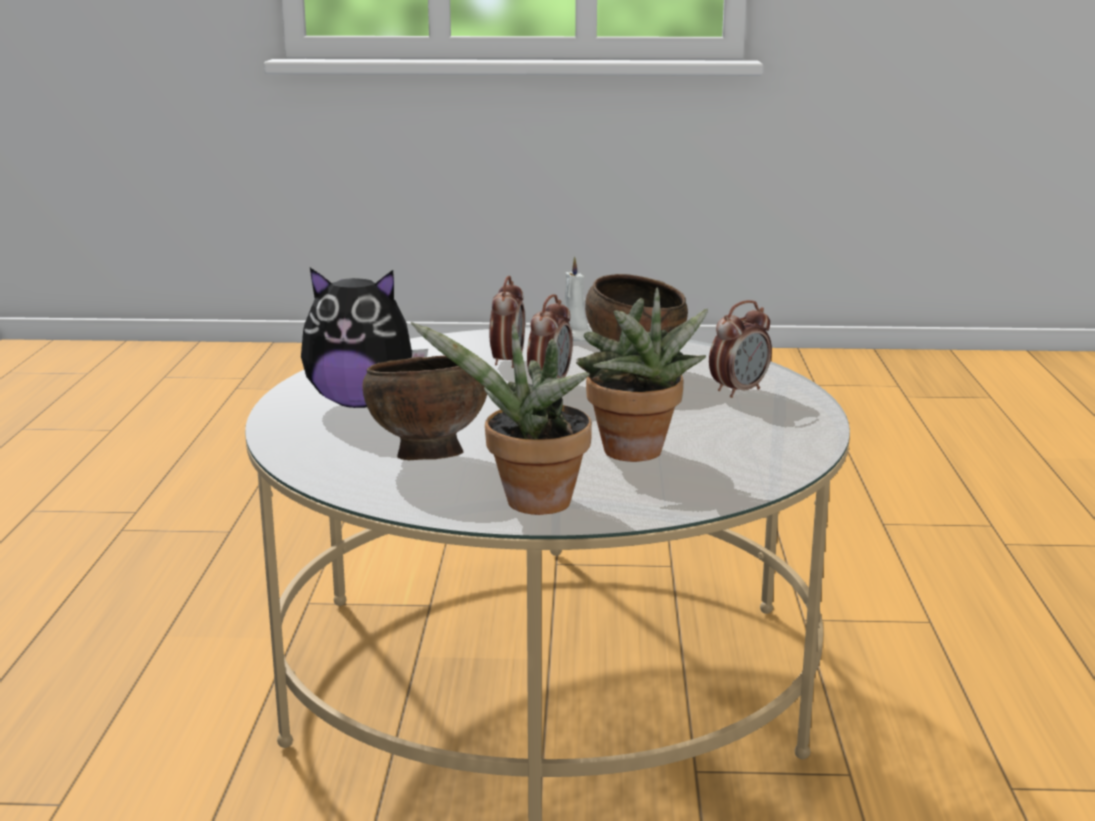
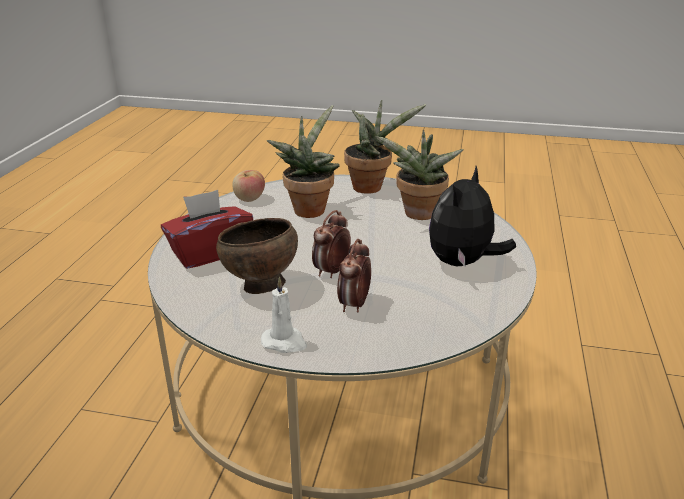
camera: 170 degrees left, 10 degrees up
(361, 403) = (462, 263): plush toy -> plush toy turned 75 degrees counterclockwise
(426, 457) = (418, 215): brown bowl -> potted plant
(739, 391) = (210, 253): alarm clock -> red tissue box
(766, 463) = (249, 199): none -> apple

